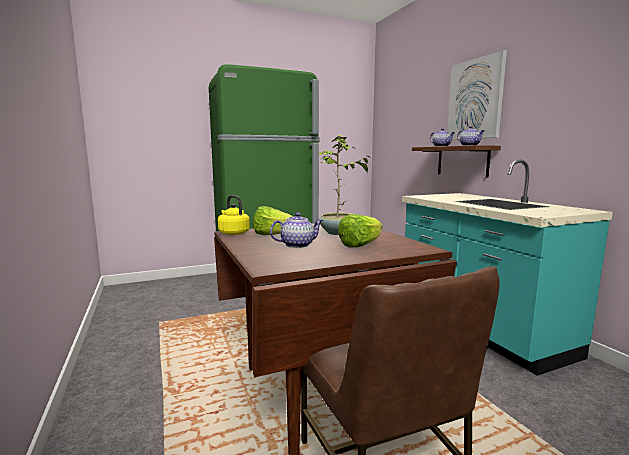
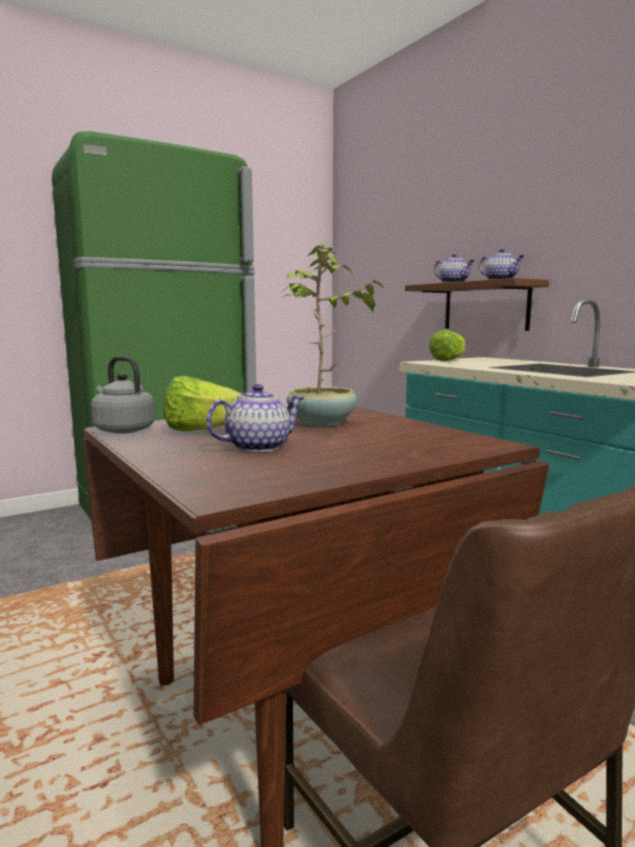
camera: 10 degrees left, 0 degrees up
(233, 233) = (122, 430): yellow kettle -> grey kettle
(360, 245) = (375, 442): lettuce -> lettuce (448, 360)
(475, 99) = (505, 207): picture -> none

